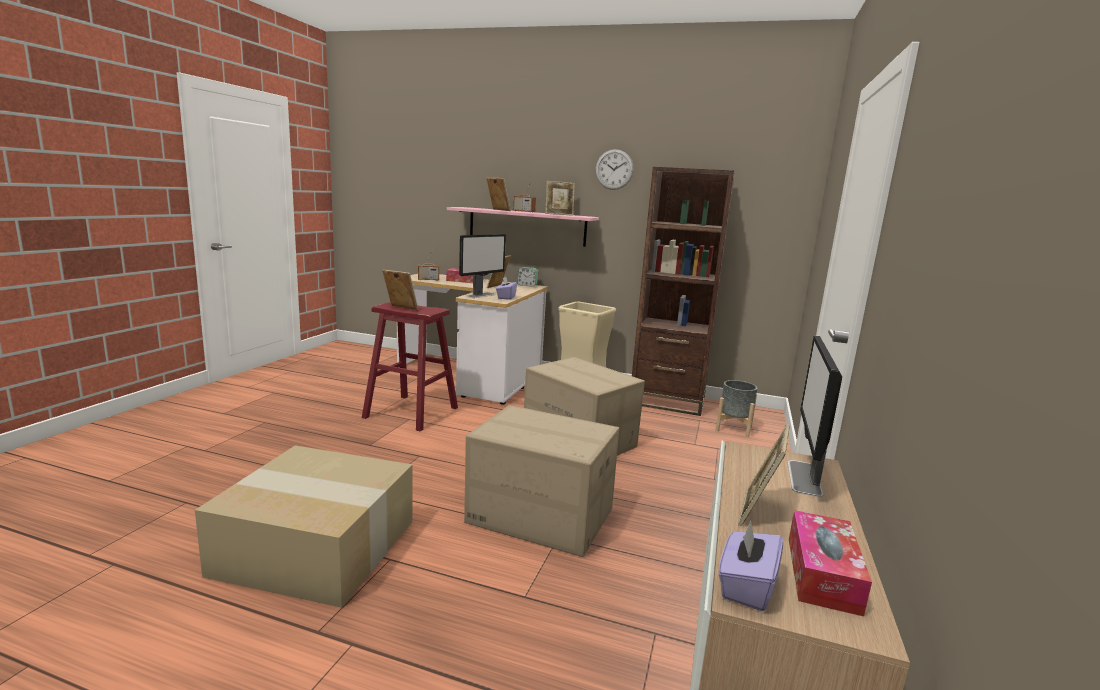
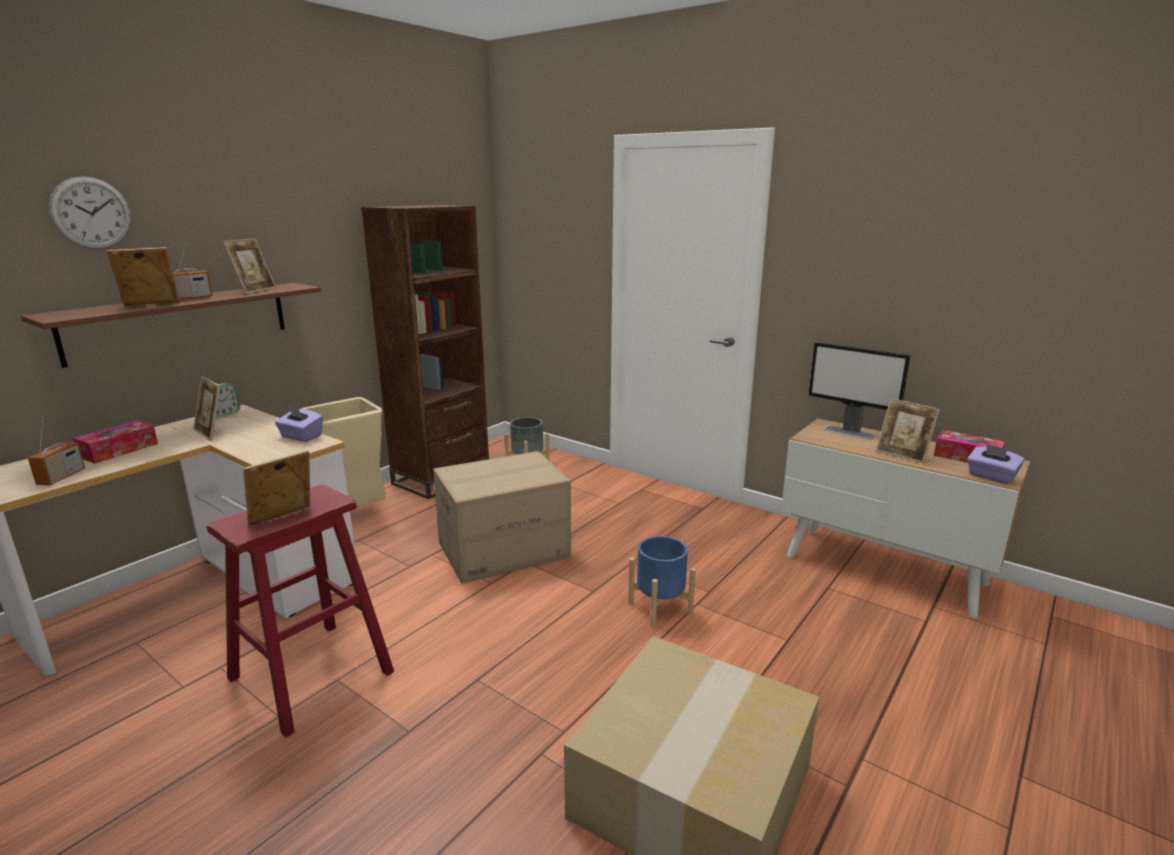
camera: 70 degrees left, 5 degrees up
(480, 295) = (266, 450): monitor -> none
(527, 226) = (180, 321): pink shelf -> brown shelf
(539, 516) = (660, 608): cardboard box -> blue planter
(614, 169) = (298, 211): wall clock -> wall clock (91, 213)

